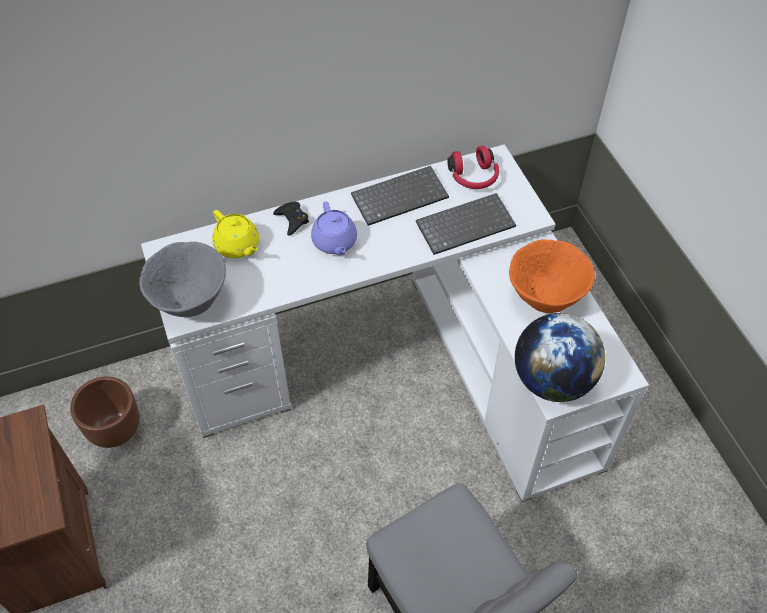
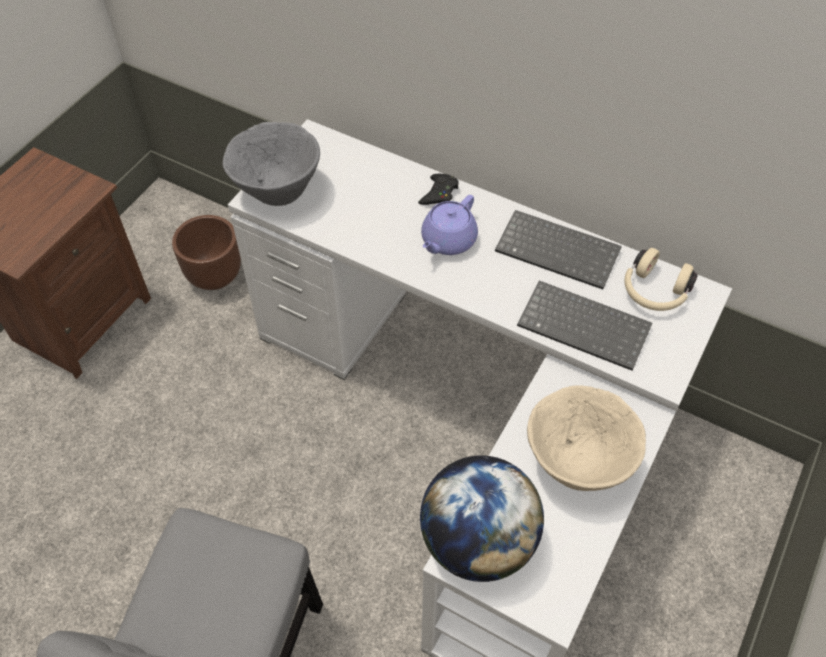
camera: 50 degrees right, 0 degrees up
(238, 246) = (370, 179): yellow teapot -> none
(473, 177) = (654, 292): red headphones -> beige headphones
(544, 299) = (576, 465): orange bowl -> beige bowl

